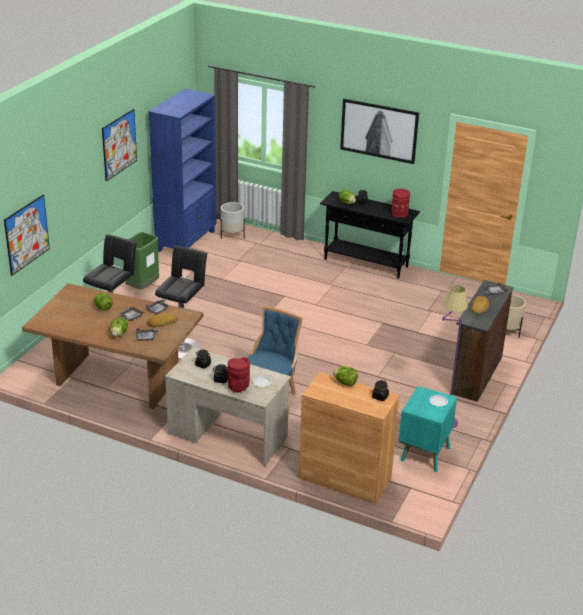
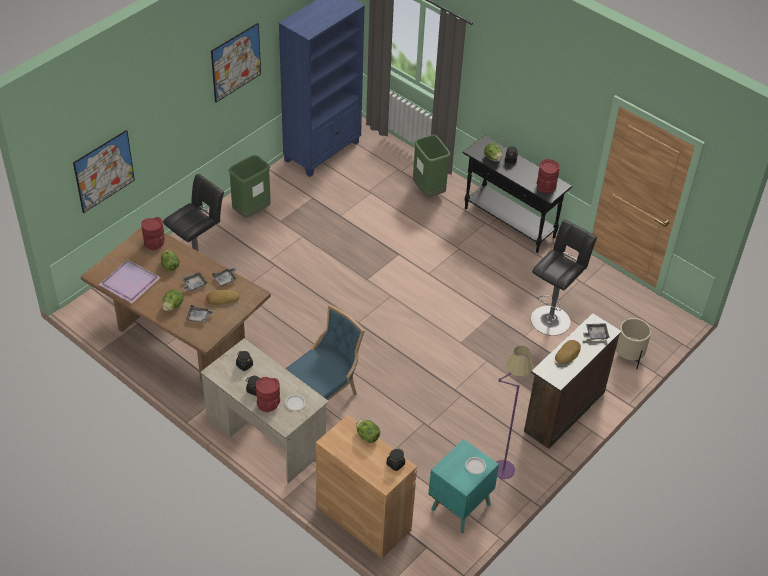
camera: 15 degrees right, 15 degrees up
(71, 325) = (130, 283): none -> purple tray
(82, 296) = (154, 244): none -> red vase
(183, 346) = (264, 304): black stool -> black stool (552, 318)
(232, 235) = (375, 152): white planter -> none
(289, 253) = (428, 191): none -> green trash can
(379, 130) = (538, 88): picture -> none

